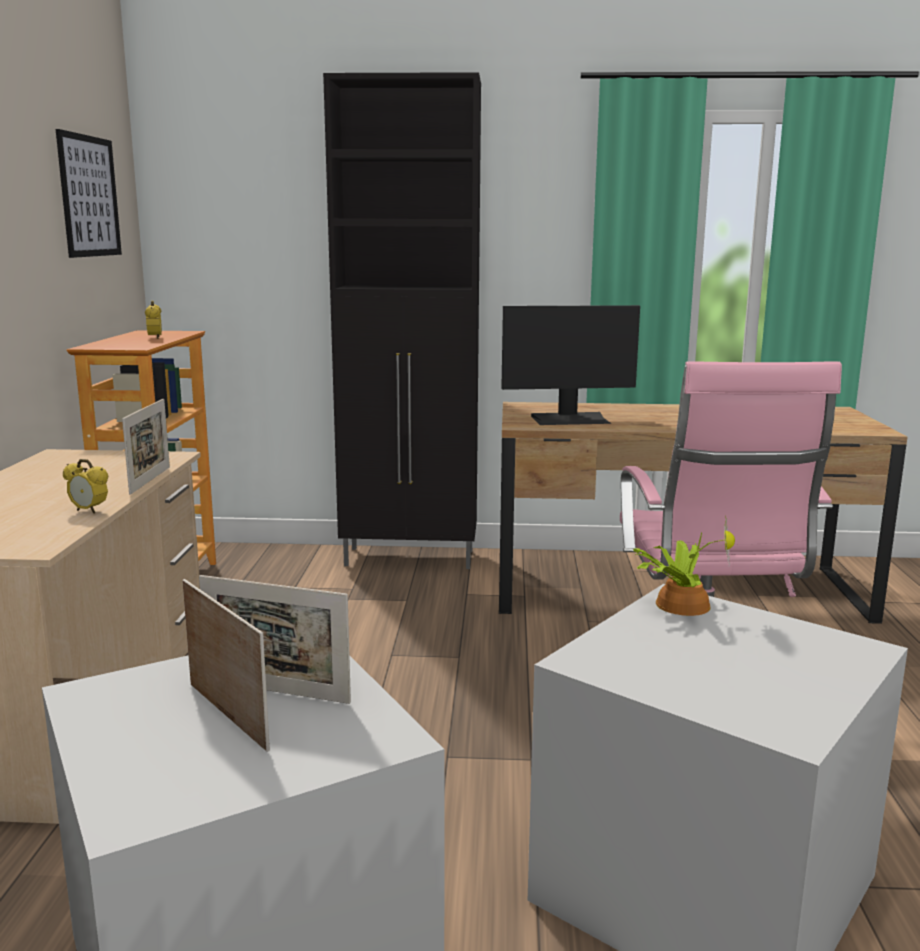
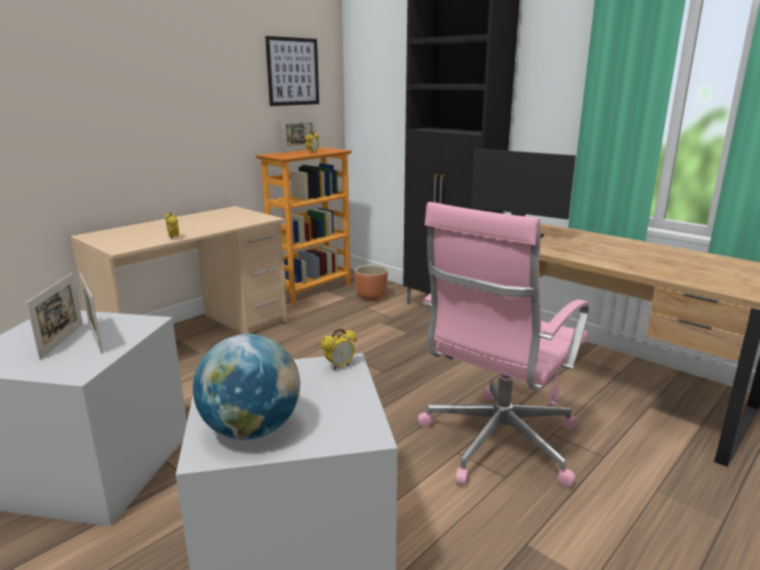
camera: 40 degrees right, 5 degrees up
(150, 480) = (229, 228): picture frame -> picture frame (300, 150)
(278, 570) = (371, 297): none -> brown planter
(679, 603) = (339, 366): potted plant -> alarm clock
(768, 693) = (252, 430): none -> globe

